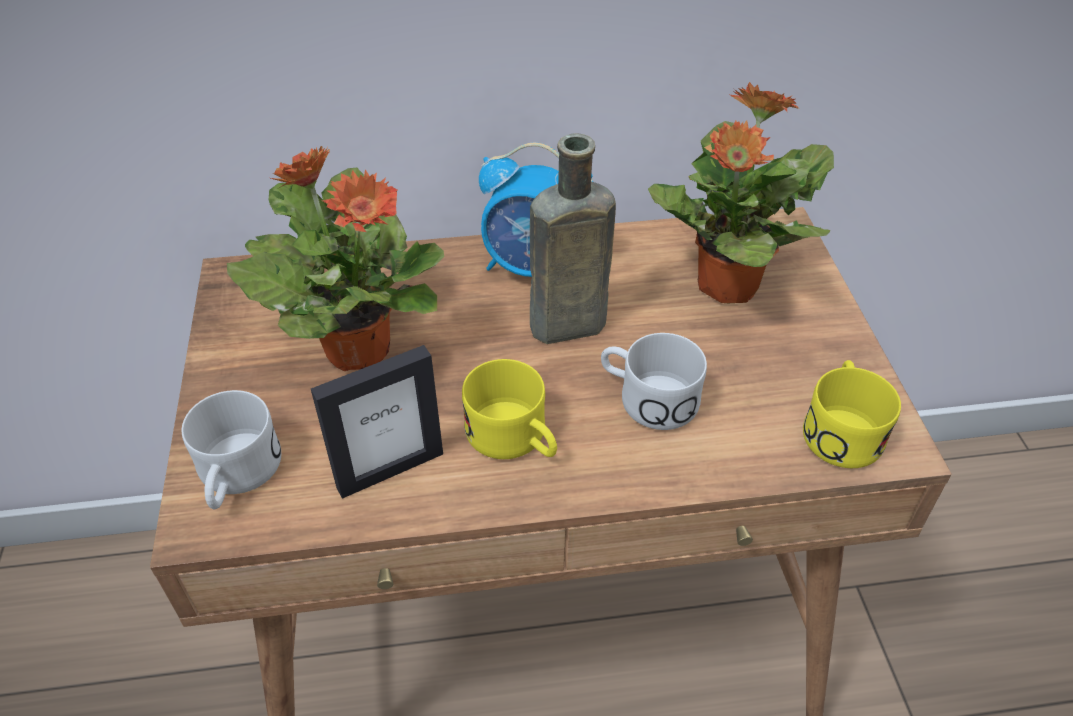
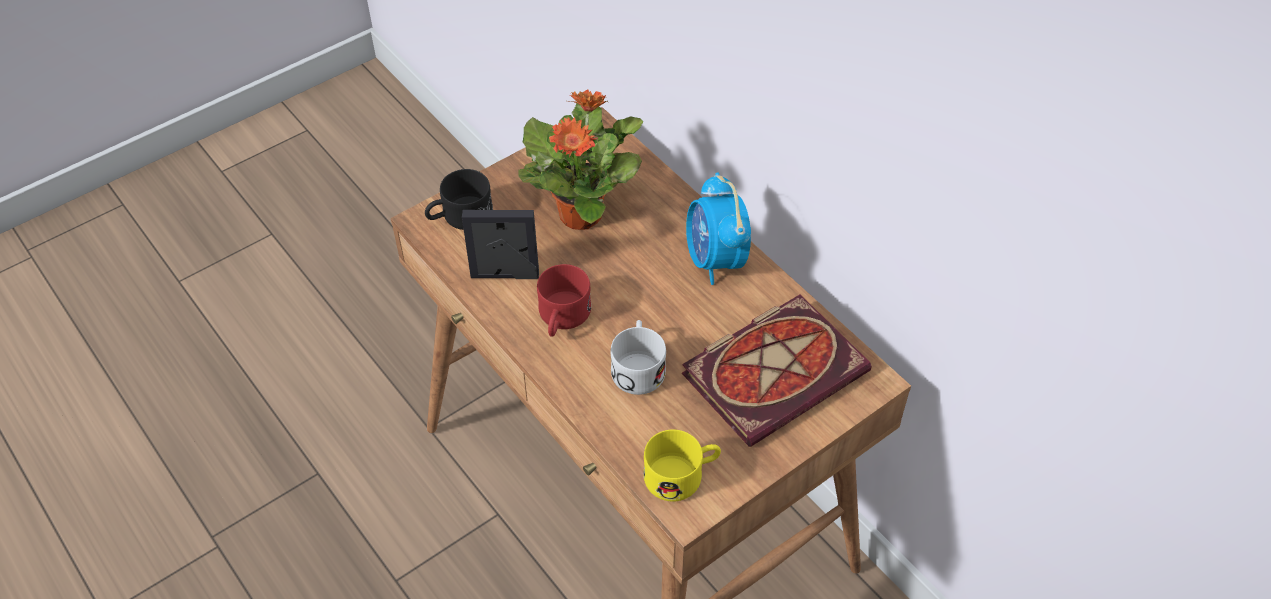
camera: 60 degrees right, 5 degrees up
(236, 477) = (459, 217): white mug -> black mug
(390, 470) = (505, 275): picture frame -> picture frame turned 150 degrees clockwise
(515, 440) = (562, 318): yellow mug -> red mug
(562, 327) = (670, 299): brown bottle -> none
(725, 286) = (776, 369): potted plant -> book

